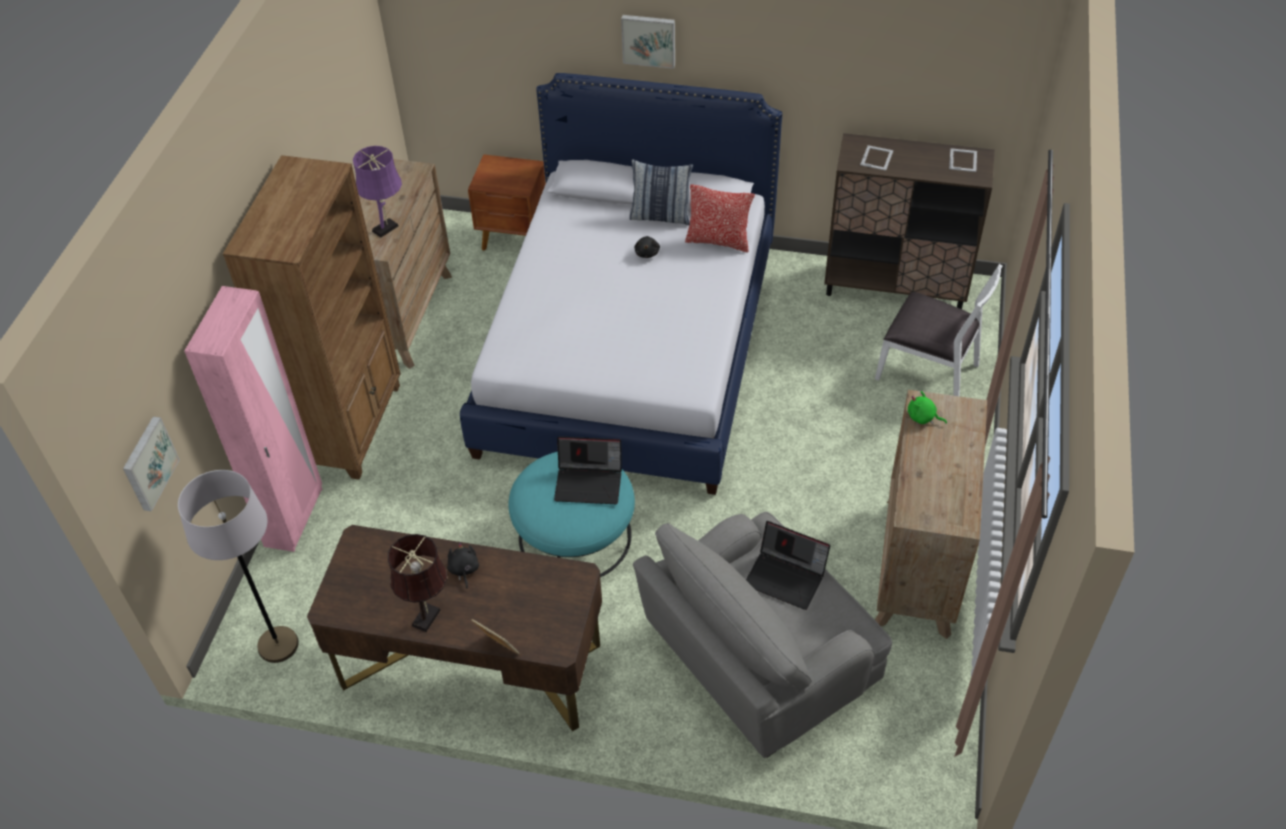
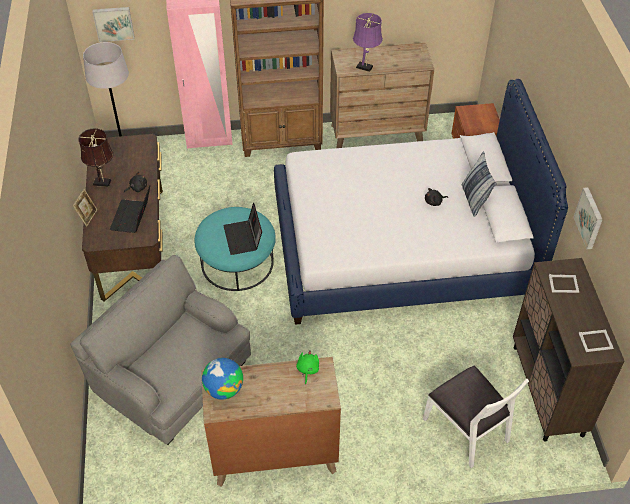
camera: 70 degrees right, 0 degrees up
(649, 40) = (552, 98): picture -> picture (590, 218)
(718, 241) = (466, 236): pillow -> none
(786, 577) = (195, 351): laptop -> laptop (132, 217)
(928, 370) = (467, 429): white chair -> white chair turned 45 degrees counterclockwise
(932, 507) = (224, 389): none -> globe

